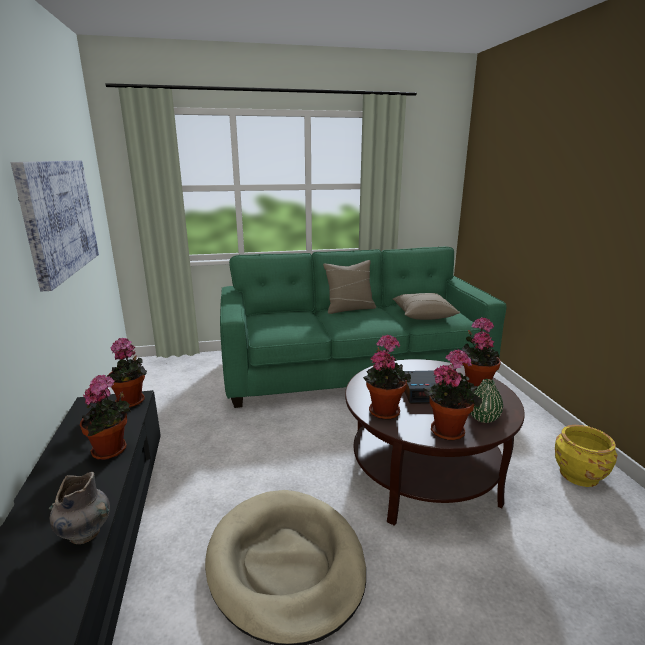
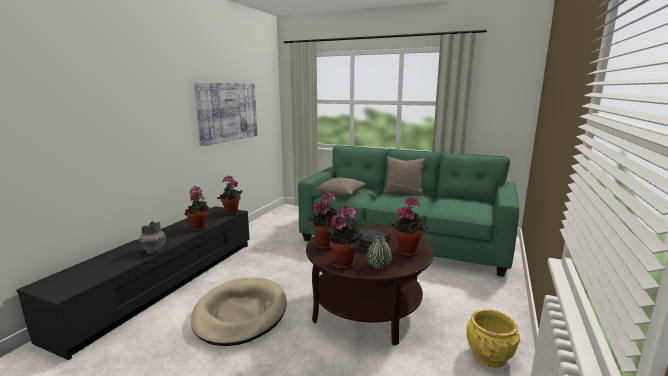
camera: 35 degrees right, 5 degrees down
(423, 315) = (451, 206): beige pillow -> beige pillow (341, 193)

